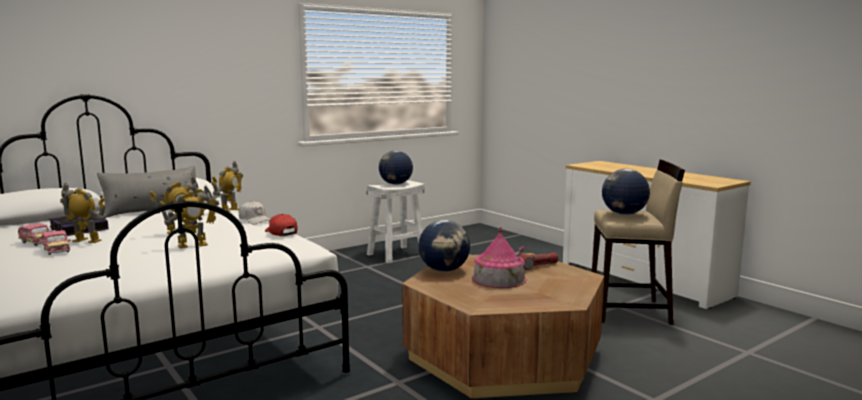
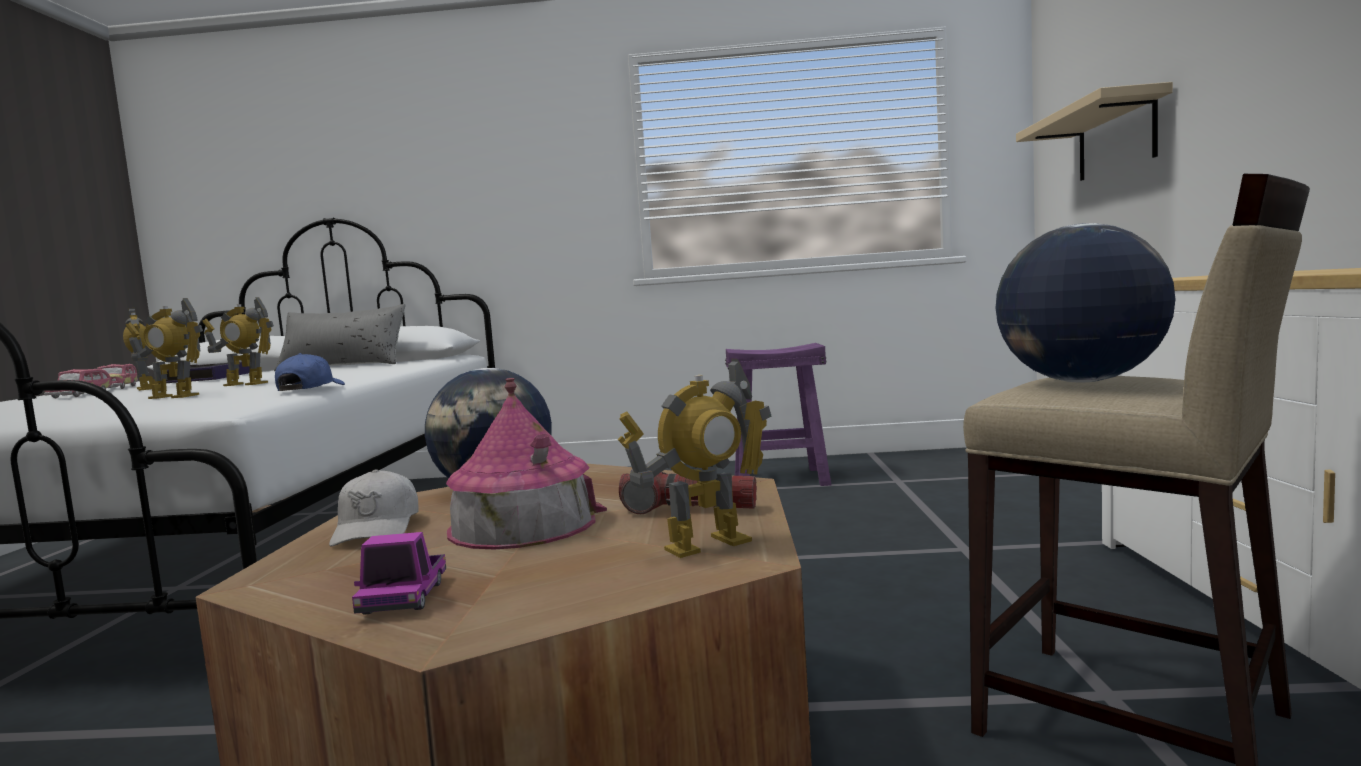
camera: 40 degrees right, 5 degrees down
(230, 210) = (401, 367): toy robot -> toy robot (707, 544)
(255, 220) = (367, 375): white cap -> white cap (377, 528)
(281, 233) = (310, 389): red cap -> blue cap
(395, 184) = (779, 348): globe -> none
(396, 254) = (781, 479): white stool -> purple stool
(534, 301) = (404, 597): none -> toy truck
(539, 92) = (1116, 139): none -> beige shelf

